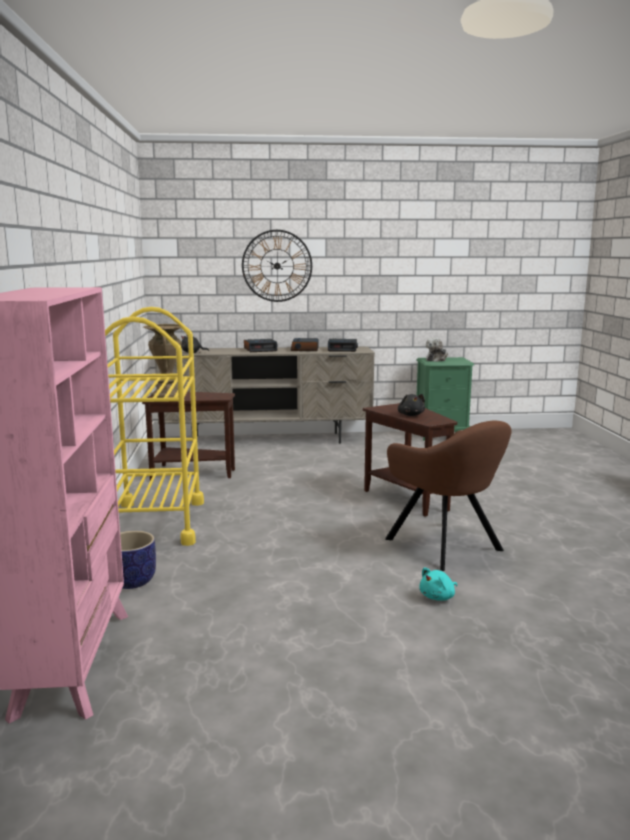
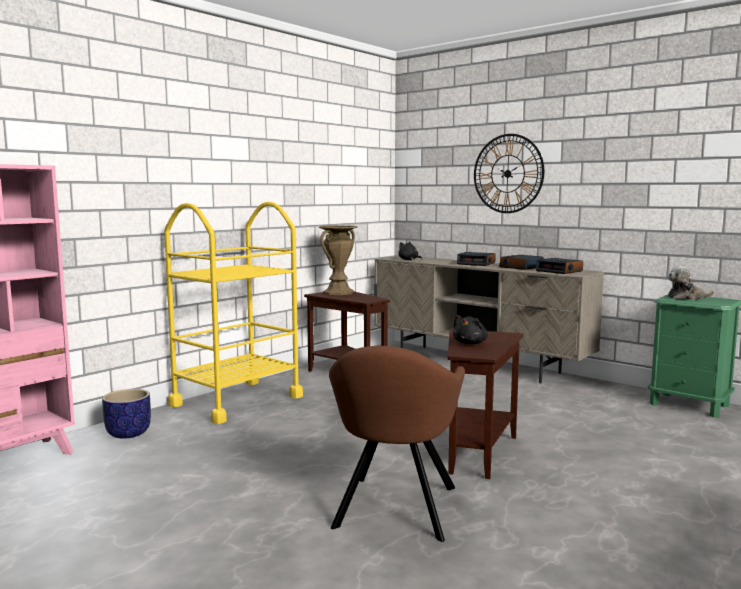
camera: 45 degrees right, 5 degrees down
(438, 597) = (264, 548): turquoise plush toy -> none

